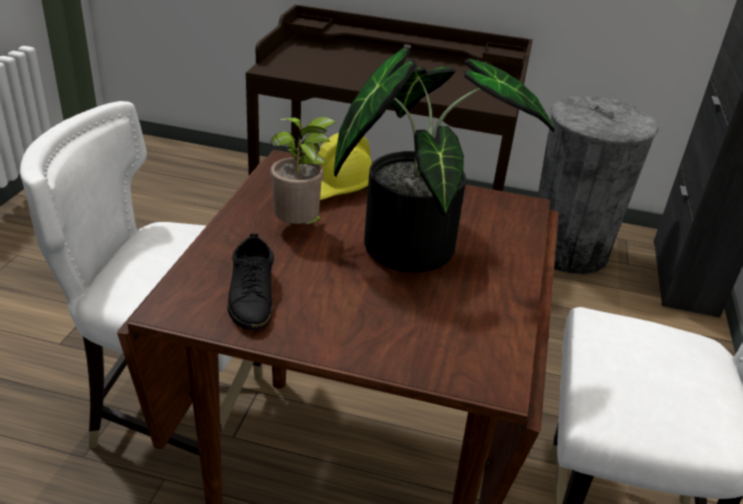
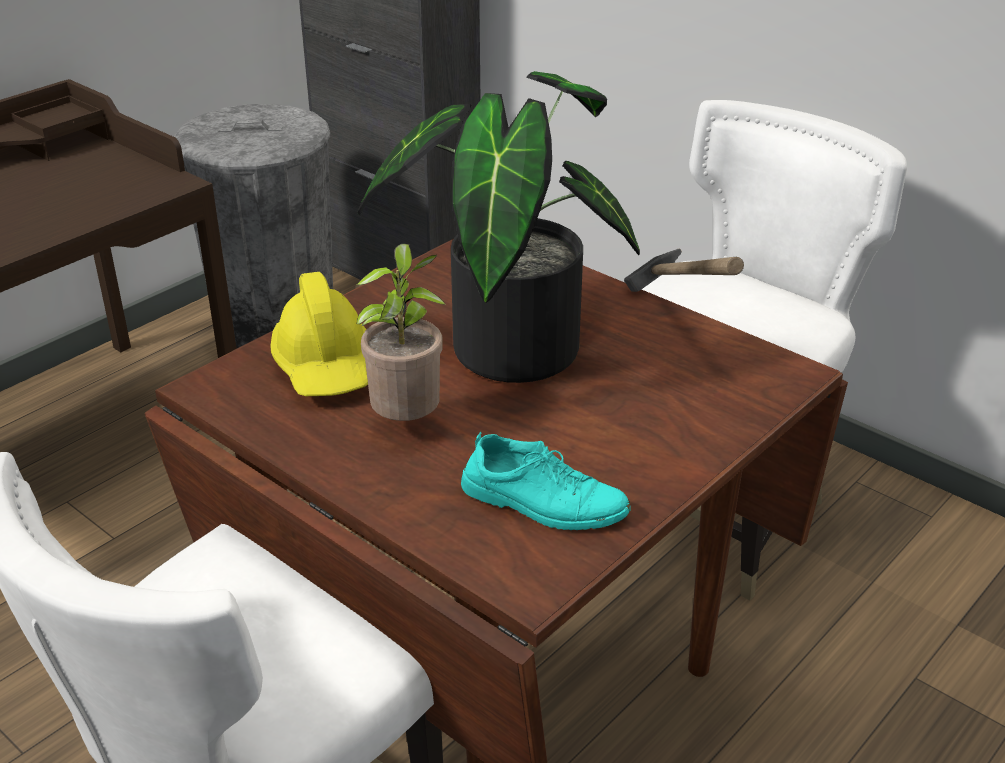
camera: 60 degrees left, 0 degrees up
(252, 296) = (543, 502): black shoe -> turquoise shoe
(514, 311) = (680, 322): none -> hammer

